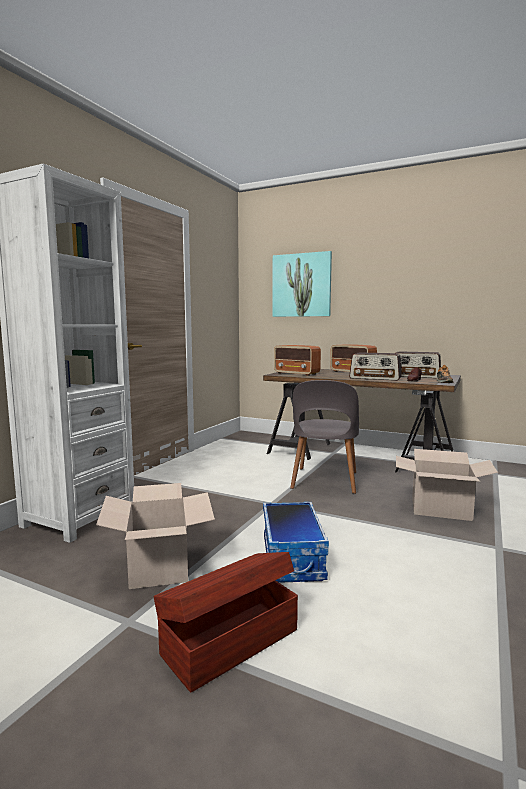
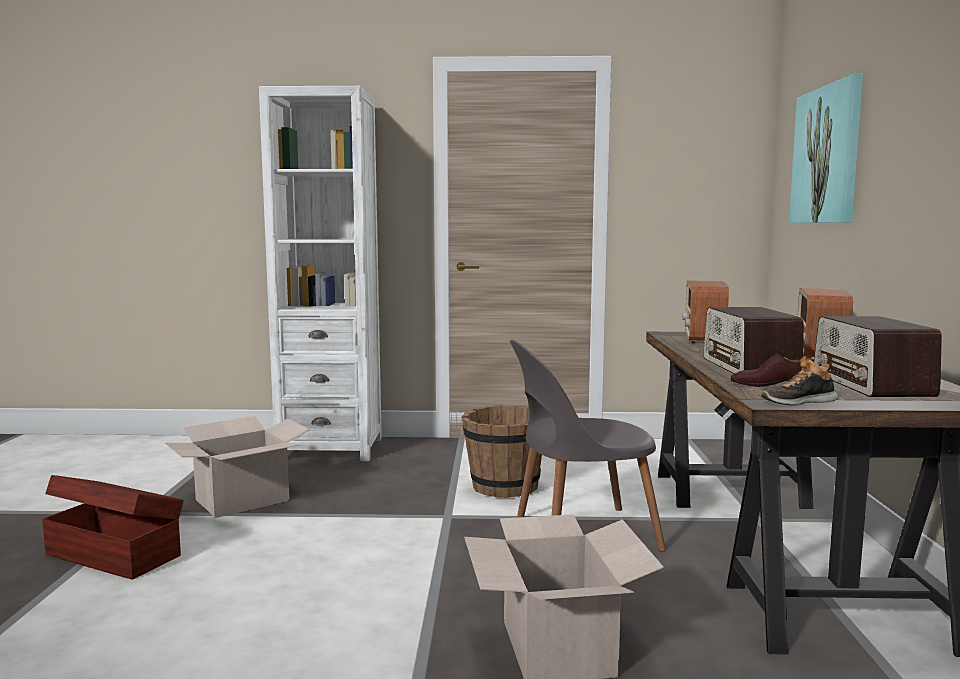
camera: 65 degrees right, 0 degrees up
(241, 483) = (504, 487): none -> brown bucket
(293, 558) = (287, 554): storage box -> none

